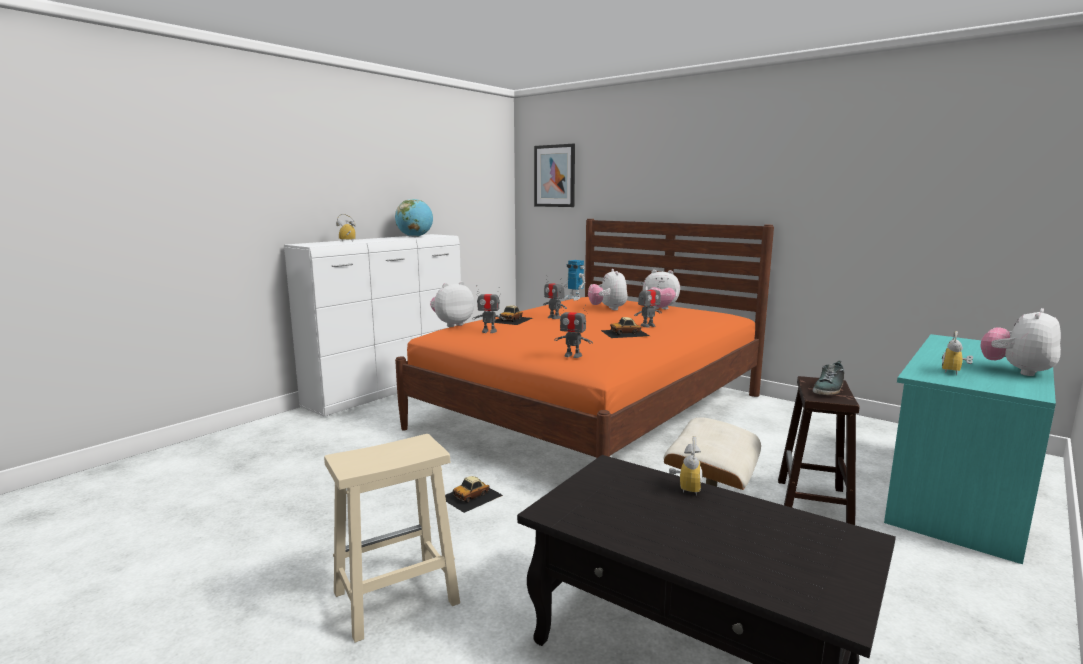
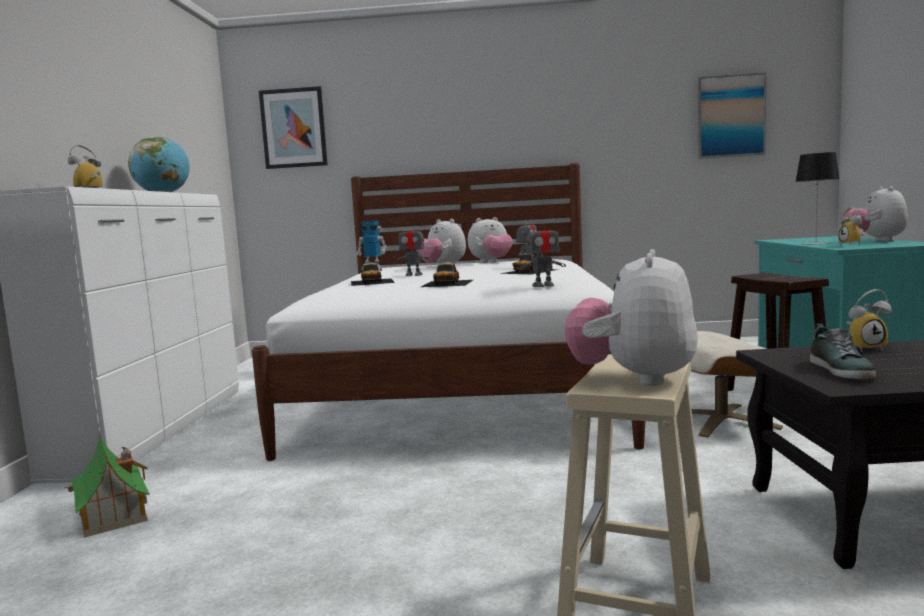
camera: 35 degrees left, 5 degrees down
(302, 436) = (112, 513): none -> toy house
(452, 324) = (303, 295): plush toy -> plush toy (633, 379)
(471, 496) = (501, 487): toy car -> toy car (448, 283)
(489, 331) = (381, 289): toy robot -> none
(592, 411) = (465, 387): orange bed -> white bed
(684, 488) = (864, 348): alarm clock -> alarm clock turned 105 degrees clockwise
(829, 389) = (778, 276): shoe -> shoe (842, 370)
(939, 359) = (816, 243): none -> table lamp
(956, 187) = (730, 116): none -> picture

